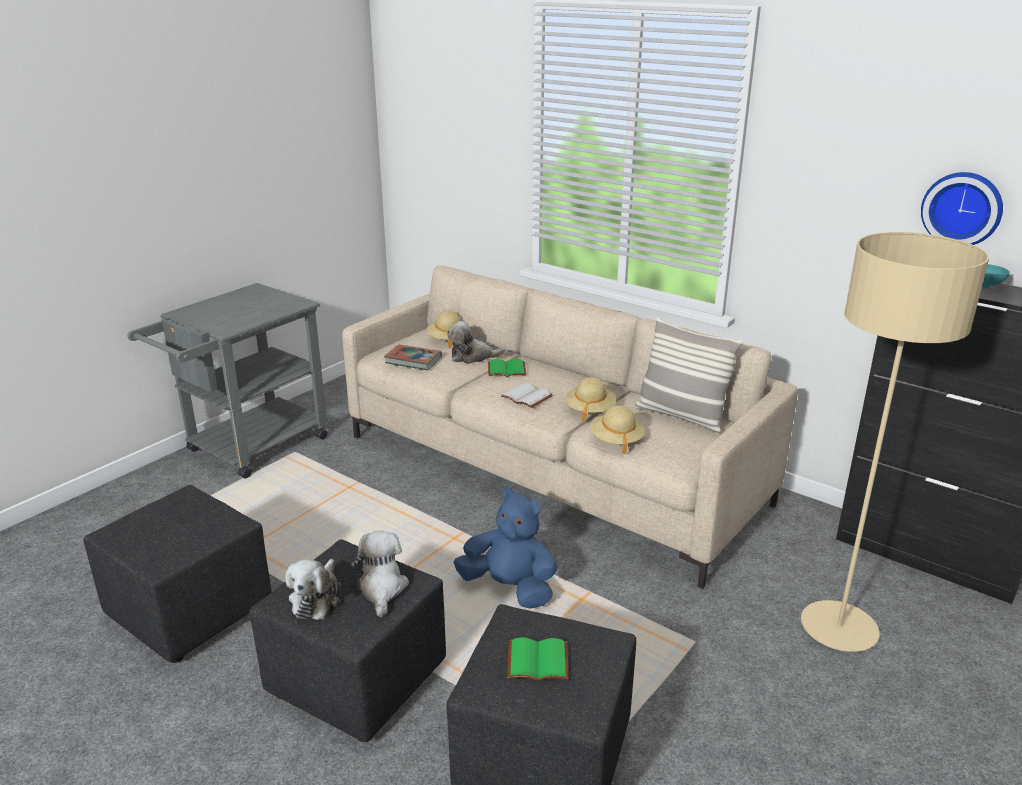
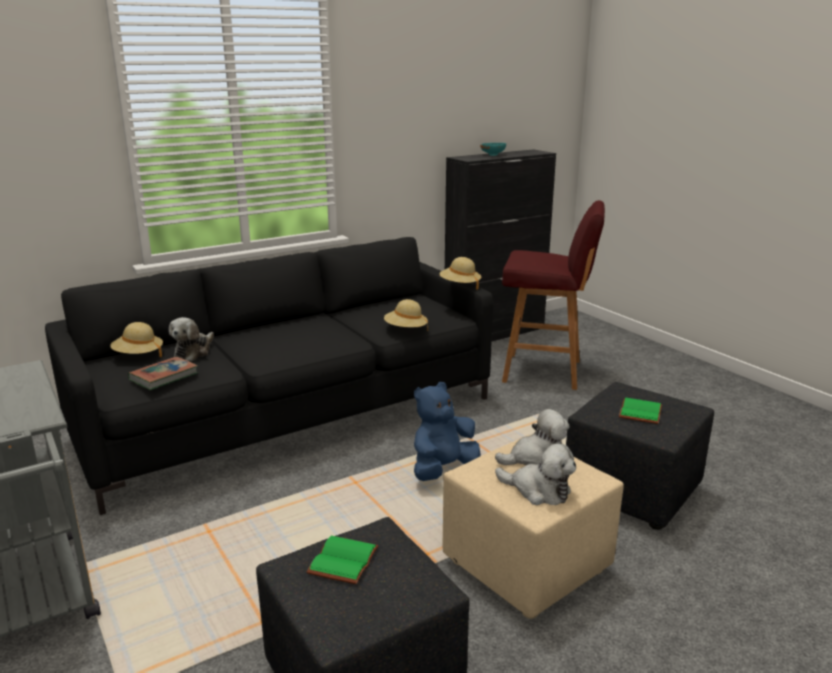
camera: 70 degrees left, 5 degrees down
(357, 683) = (528, 566): black ottoman -> beige ottoman
(381, 588) = (535, 458): plush toy -> plush toy turned 150 degrees clockwise
(507, 369) = (243, 342): green book -> green book (342, 560)
(528, 397) = (307, 343): white book -> none
(550, 469) = (290, 418): beige sofa -> black sofa
(590, 410) = (348, 330): beige hat -> beige hat (460, 285)
(681, 416) = (393, 304): pillow -> none
(838, 629) = (544, 372): beige floor lamp -> red stool
(962, 208) = (464, 114): wall clock -> none

